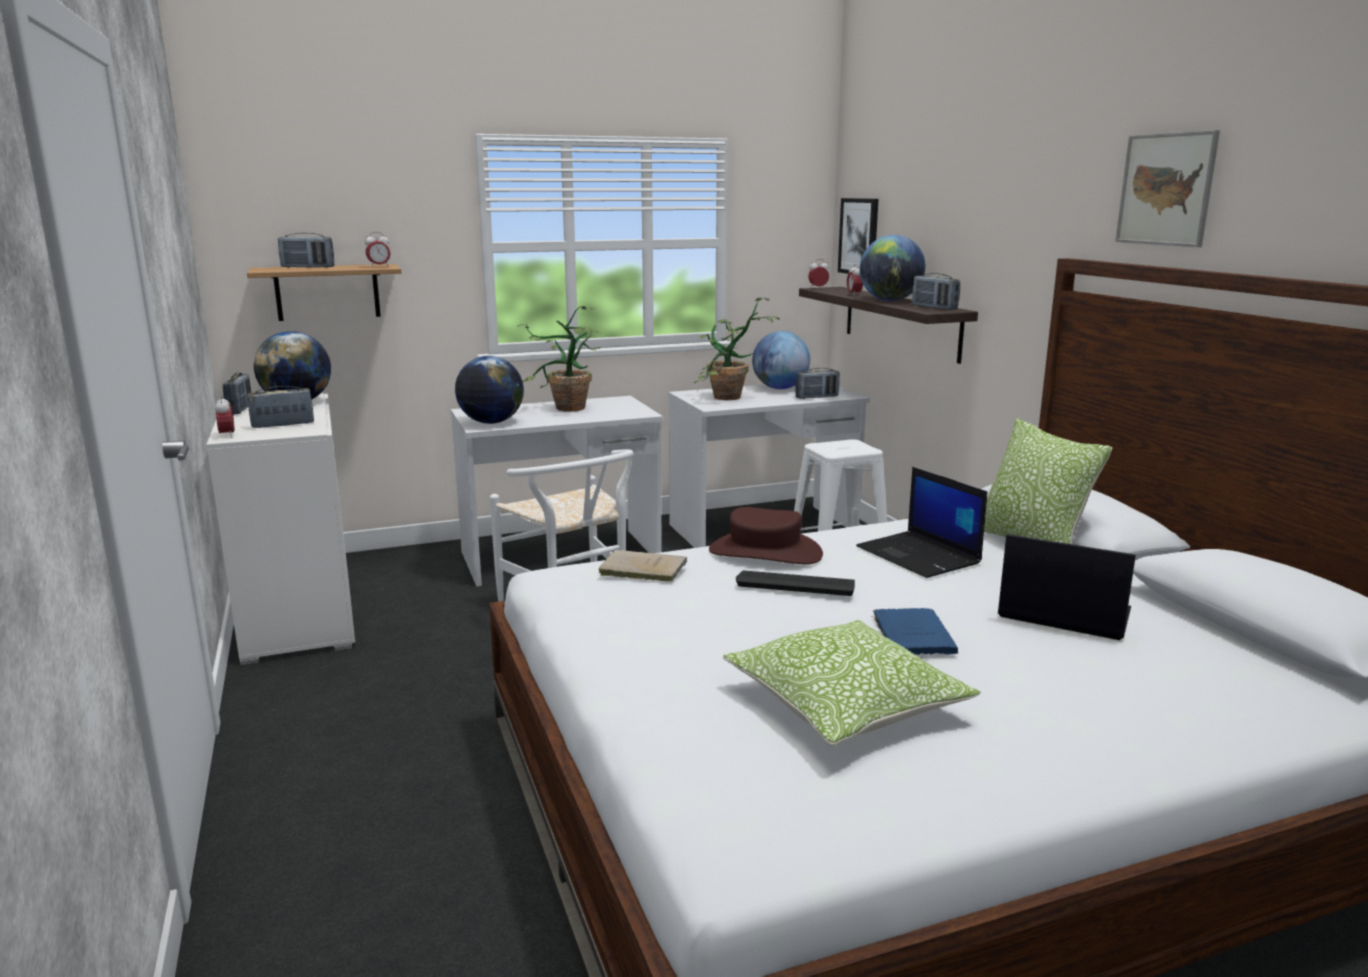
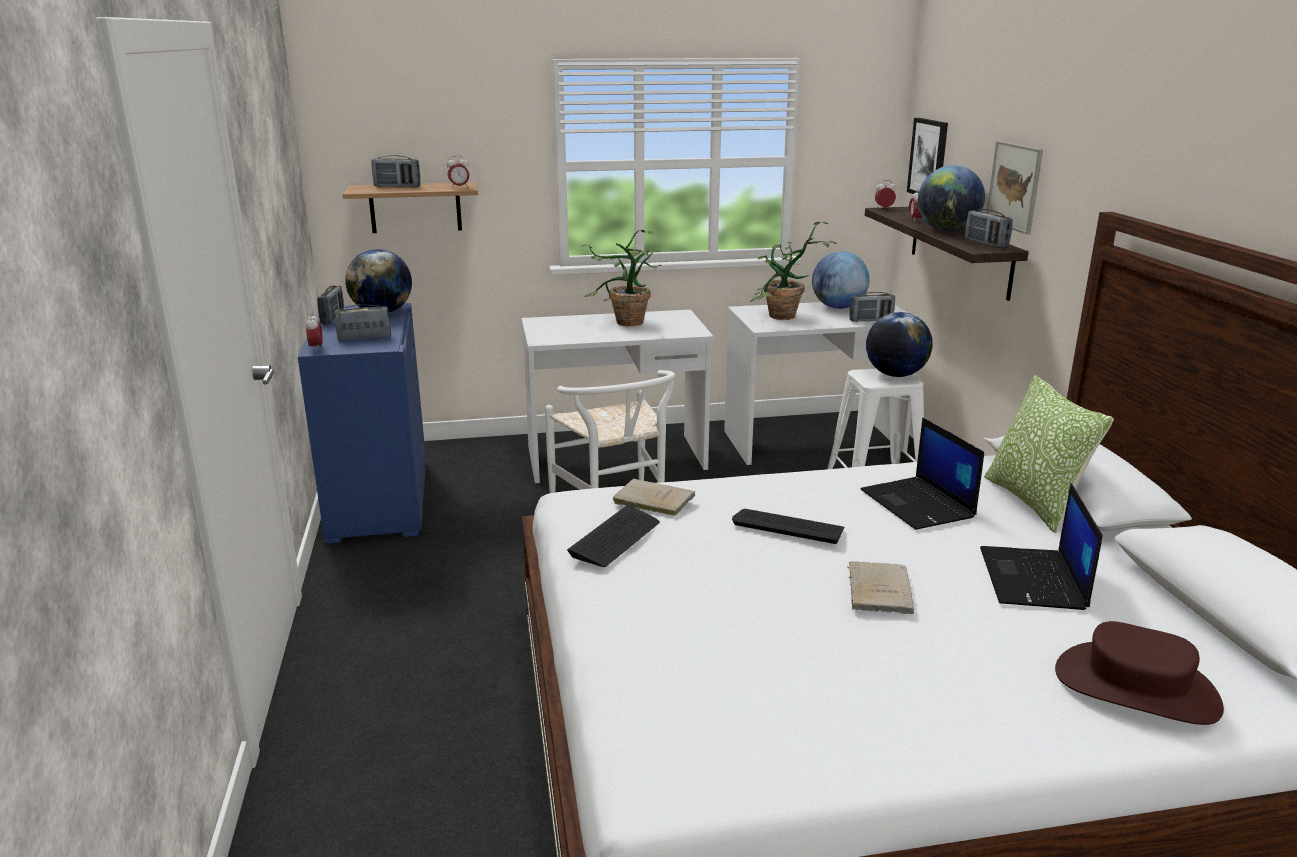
camera: 10 degrees right, 5 degrees up
(297, 615) = (377, 500): white dresser -> blue dresser
(491, 422) = (553, 336): globe -> globe (895, 375)
(612, 608) = (615, 538): none -> keyboard
(765, 552) = (771, 490): brown hat -> brown hat (1135, 688)
(845, 705) = (792, 655): pillow -> none
(912, 634) = (879, 589): blue book -> beige book
(1062, 613) = (1034, 579): laptop -> laptop turned 120 degrees counterclockwise
(1166, 189) = (1206, 154): picture -> picture (1014, 186)

